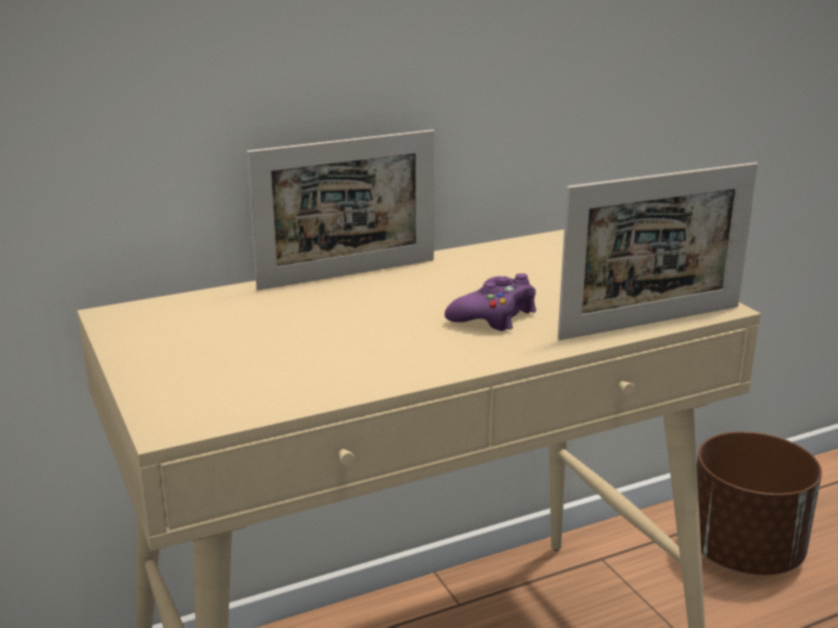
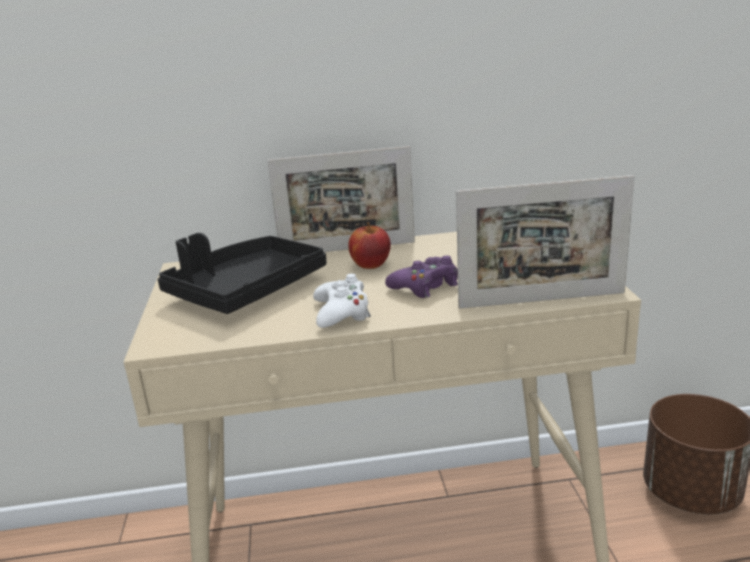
camera: 20 degrees right, 0 degrees up
(245, 339) = (246, 290): none -> black tray
(398, 294) = (370, 265): none -> apple
(410, 358) = (342, 312): none -> white game controller

